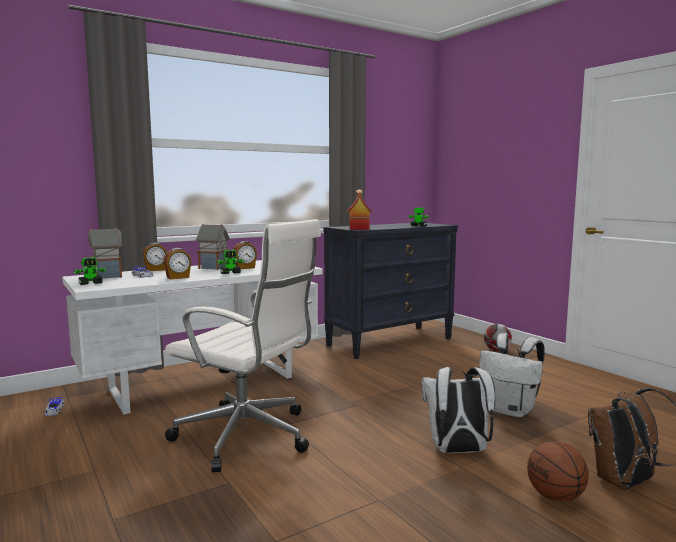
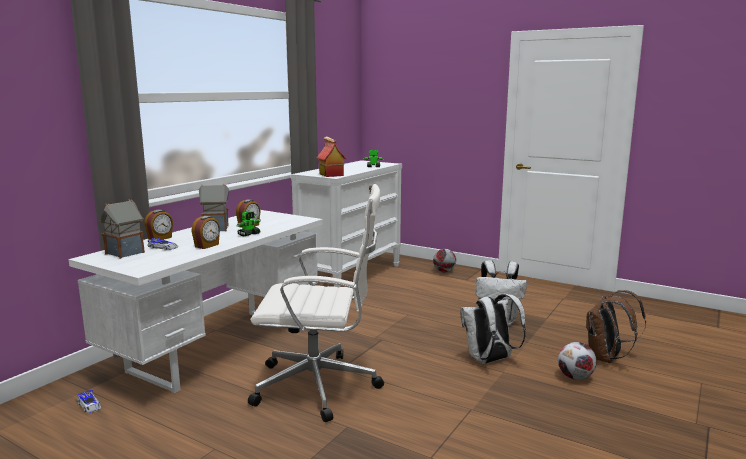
camera: 25 degrees left, 5 degrees up
(91, 283) = (129, 264): toy robot -> none
(390, 341) = (351, 276): black dresser -> white dresser
(556, 497) = (575, 377): basketball -> football

